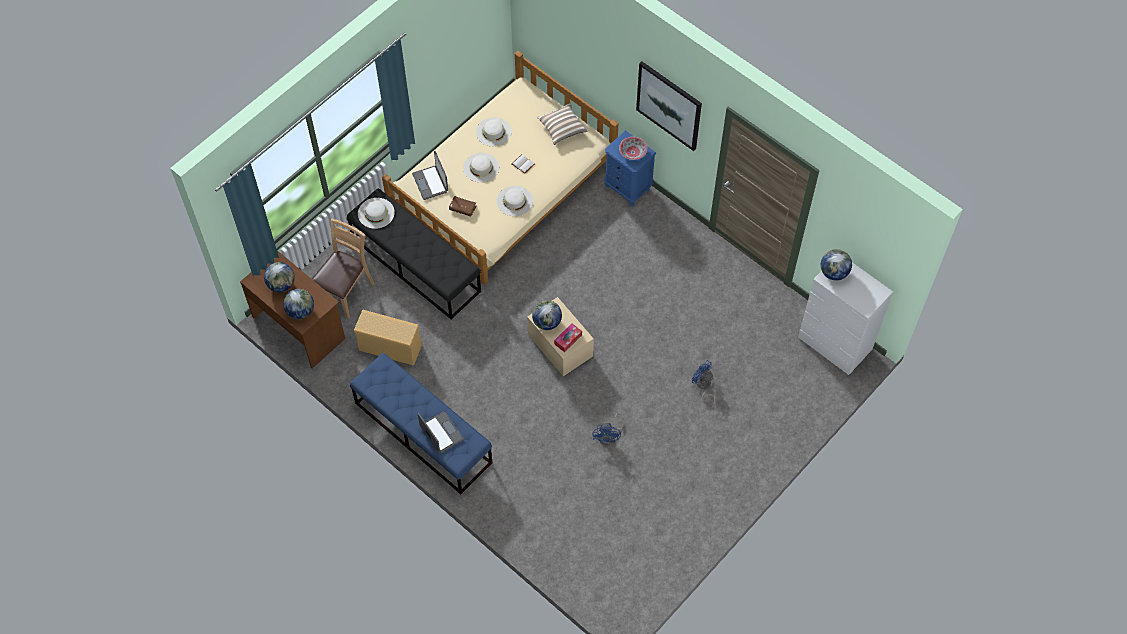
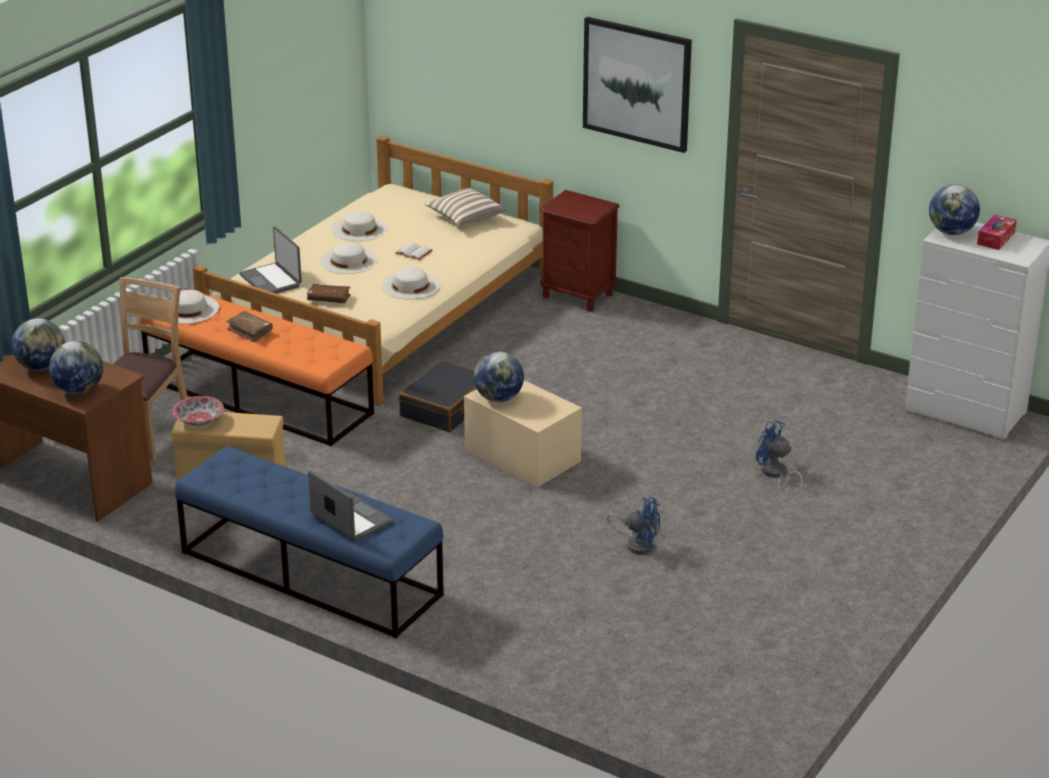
camera: 10 degrees left, 30 degrees down
(409, 242) = (250, 331): none -> brown book
(416, 265) = (259, 397): black bench -> orange bench
(524, 293) = (446, 408): none -> black suitcase
(568, 339) = (539, 412): tissue box -> tissue box (996, 238)
(609, 436) = (638, 543): blue fan -> blue fan turned 60 degrees counterclockwise
(627, 187) = (577, 295): blue nightstand -> brown nightstand
(632, 152) = (584, 206): bowl -> bowl (199, 420)

